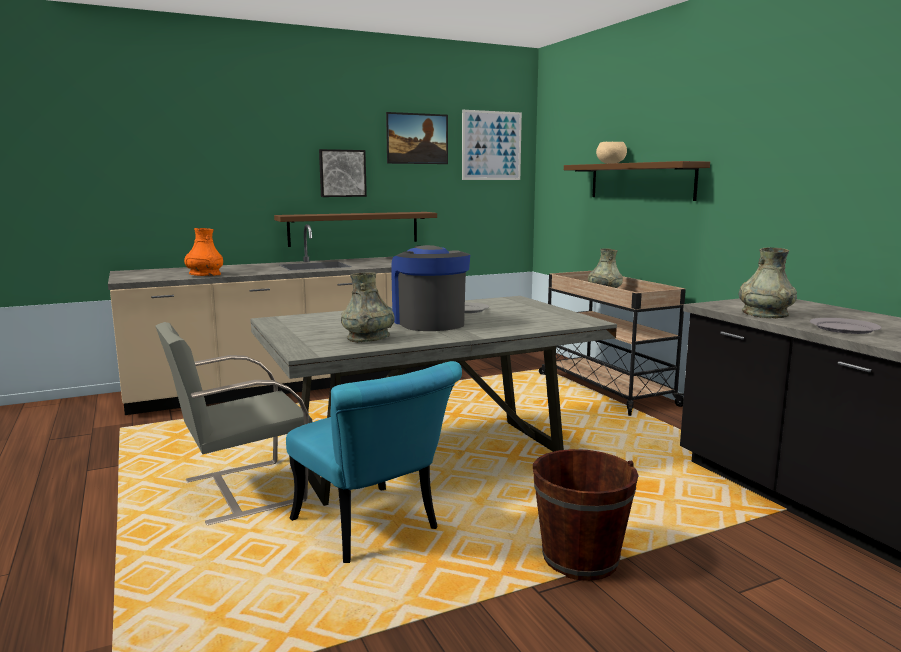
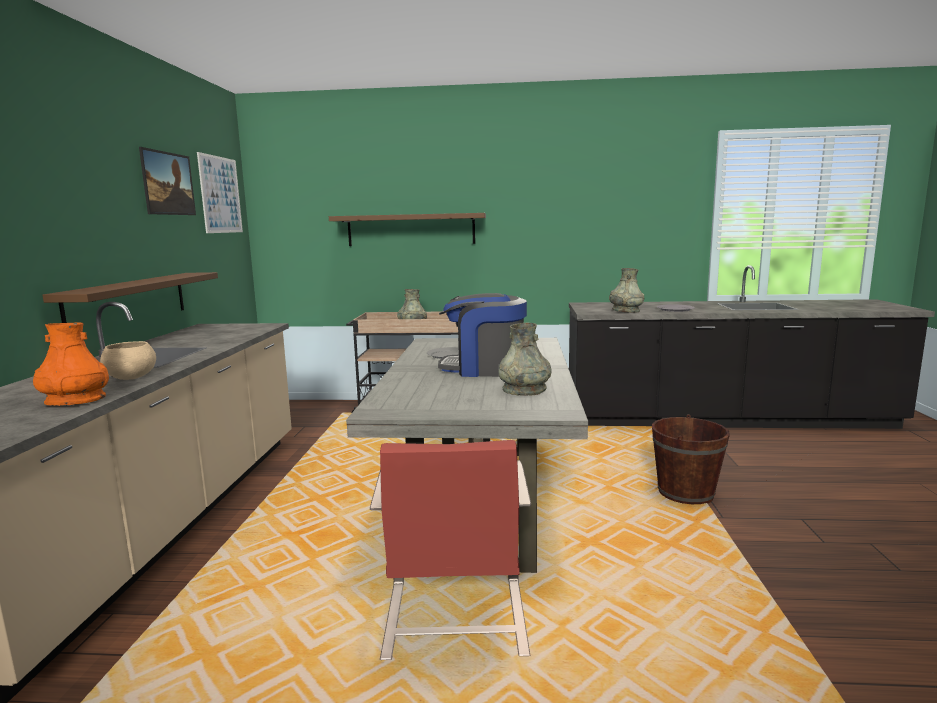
camera: 60 degrees left, 0 degrees up
(241, 491) = (454, 620): grey chair -> red chair
(342, 173) = (109, 227): picture -> none
(373, 530) = (600, 557): turquoise chair -> none
(610, 163) = (383, 214): beige bowl -> beige bowl (131, 378)

